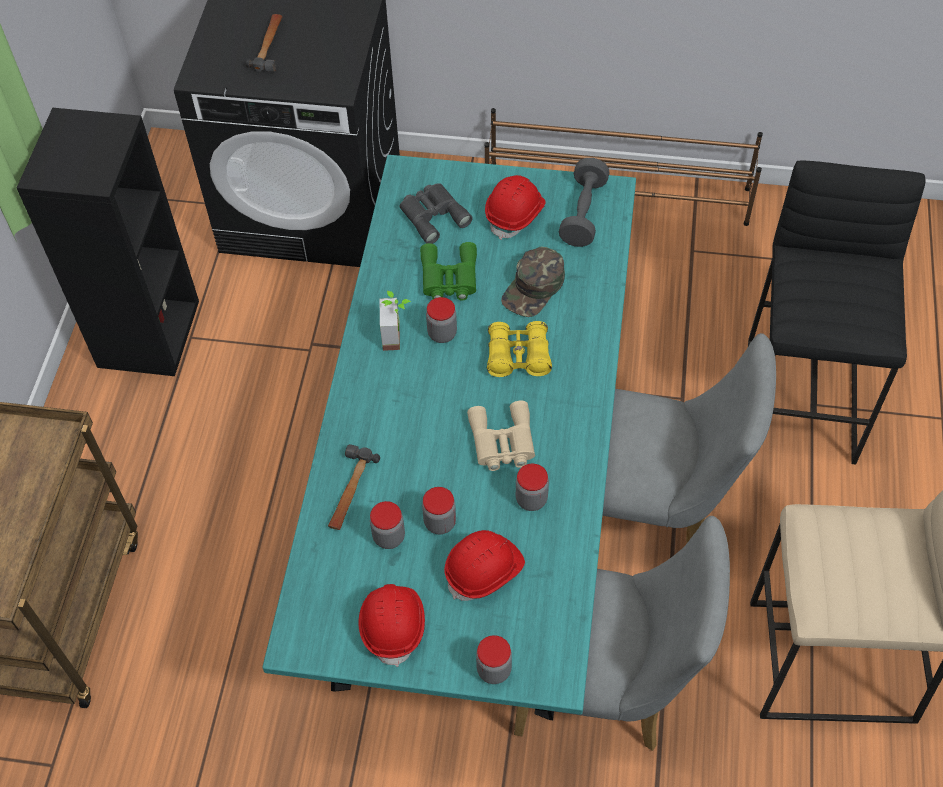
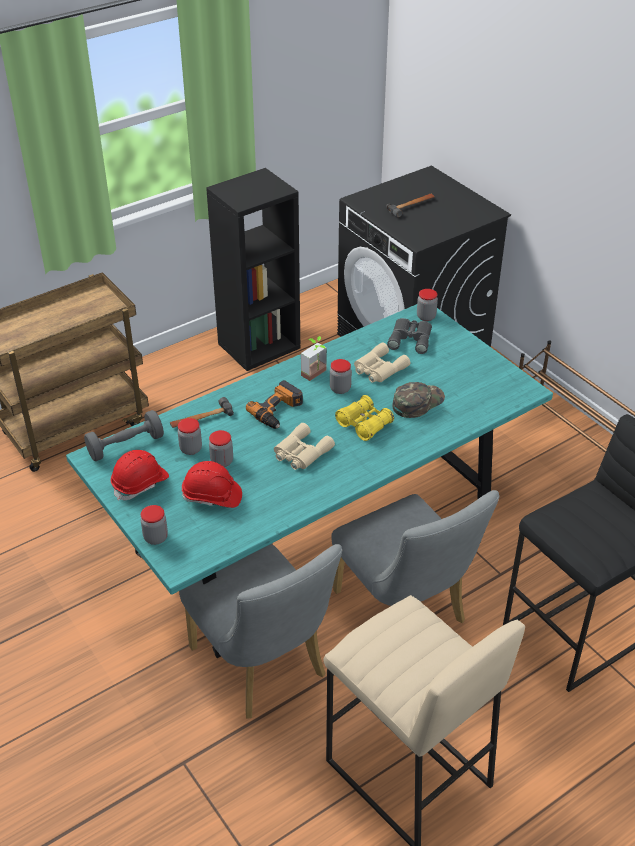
camera: 45 degrees right, 15 degrees down
(417, 413) = (278, 411): none -> power drill
(449, 278) = (378, 369): green binoculars -> beige binoculars
(515, 214) = (456, 365): red hard hat -> none
(531, 499) = (279, 486): jar -> jar (426, 317)
(534, 288) = (417, 402): green cap -> green cap turned 150 degrees clockwise
(583, 213) = (495, 389): grey dumbbell -> grey dumbbell (125, 446)

